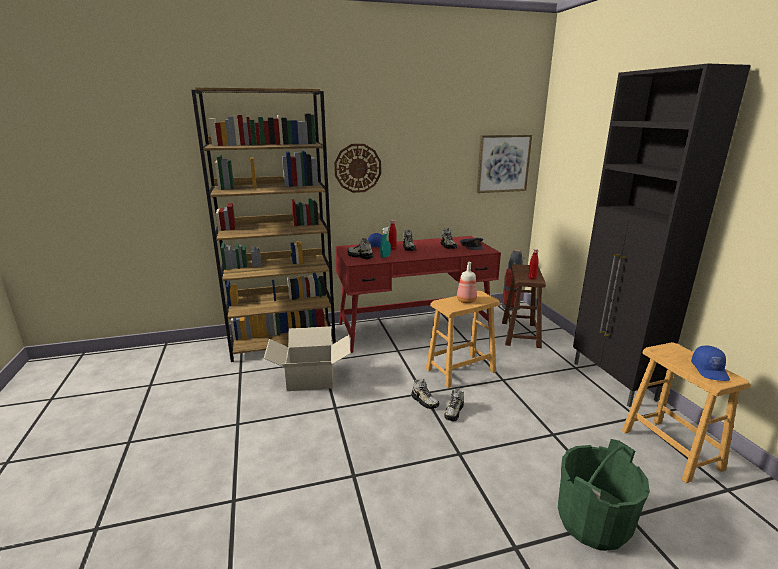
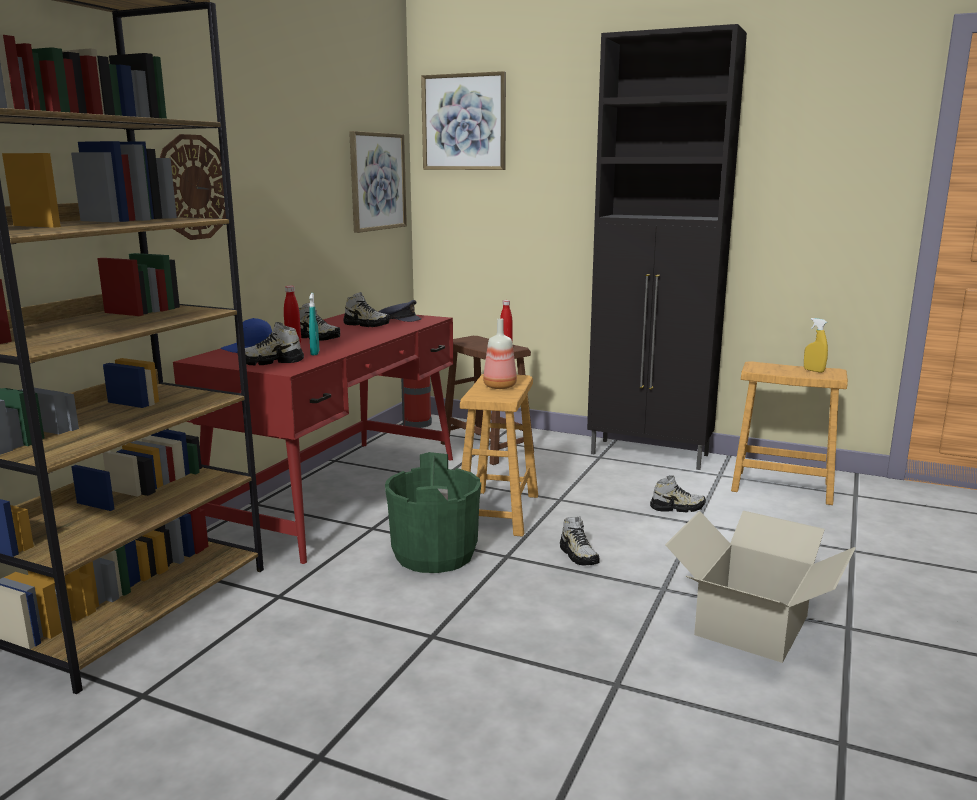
camera: 50 degrees left, 5 degrees down
(311, 379) = (312, 627): cardboard box -> cardboard box (753, 625)
(425, 401) = (527, 563): shoe -> shoe (677, 508)
(566, 128) = (464, 122): none -> picture
(593, 522) = (846, 570): green bucket -> green bucket (435, 554)
(710, 370) = (813, 371): blue cap -> yellow spray bottle

